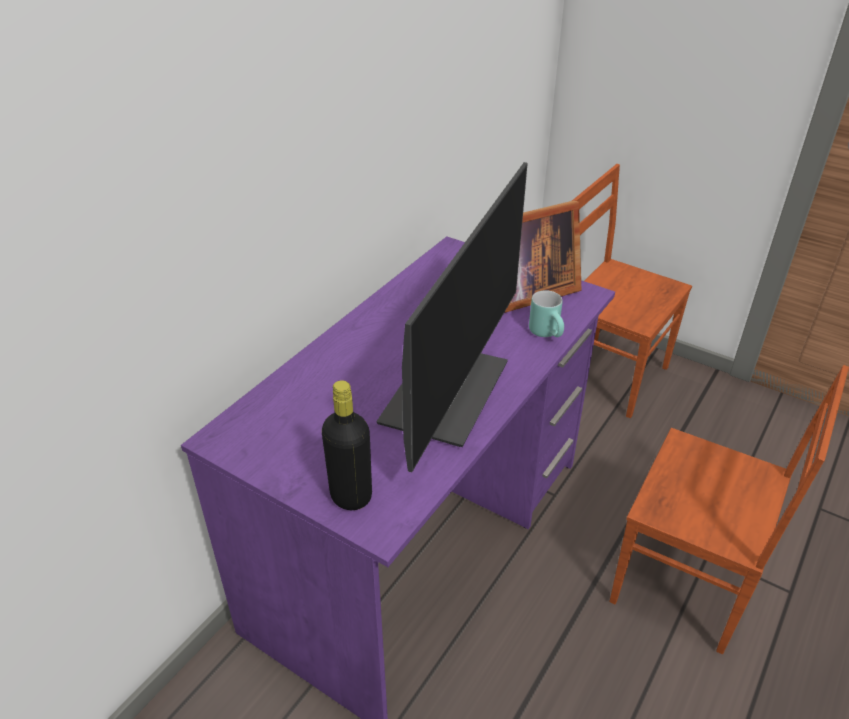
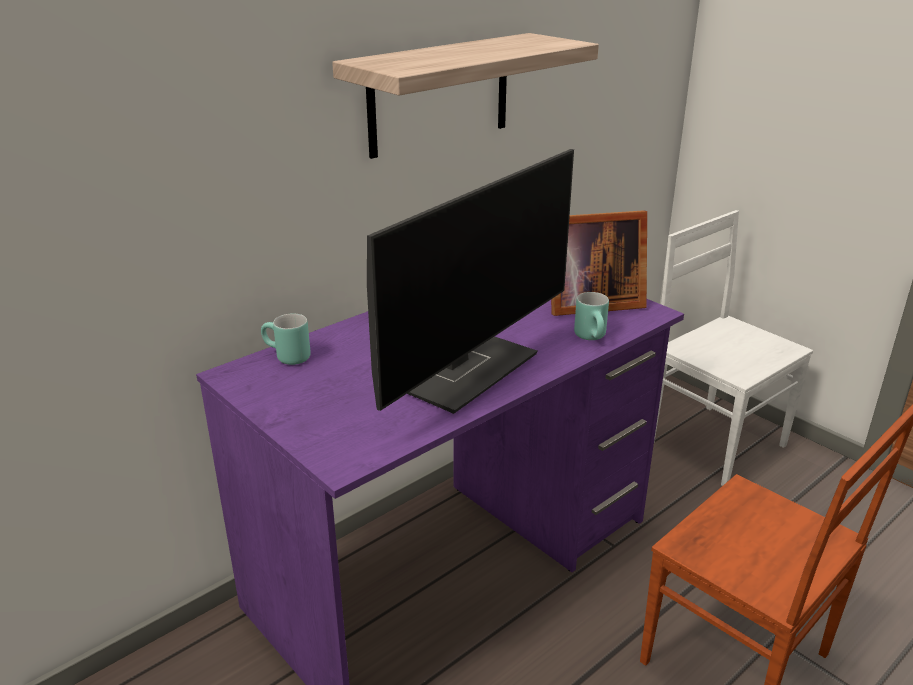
camera: 15 degrees right, 10 degrees down
(265, 408) = (285, 358): none -> turquoise mug
(351, 496) = (327, 435): black bottle -> none
(367, 104) = (440, 94): none -> shelf
(609, 374) = (715, 442): brown chair -> white chair

